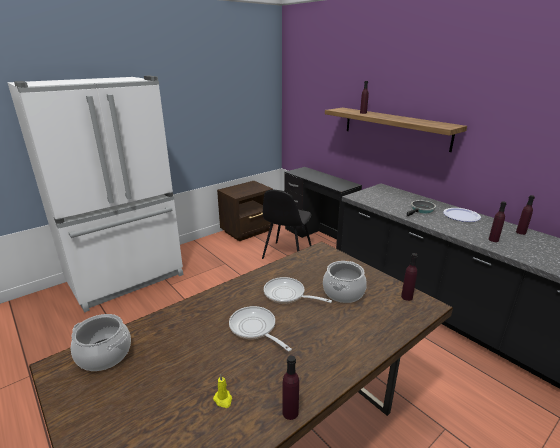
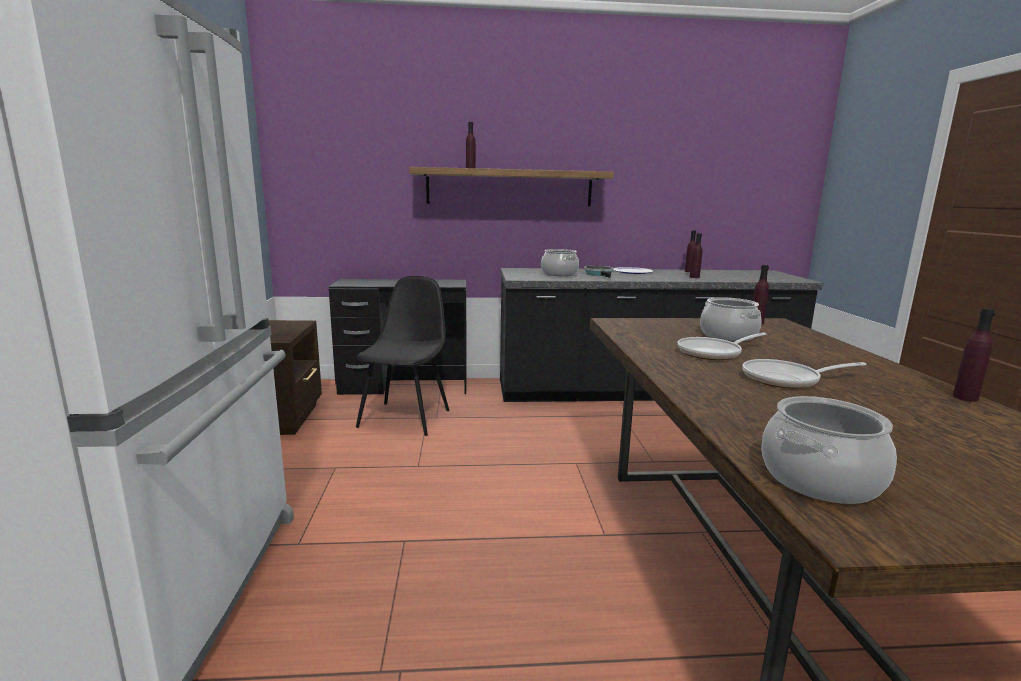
camera: 55 degrees left, 10 degrees down
(223, 400) = (947, 421): yellow candle -> none
(287, 255) = (405, 417): black chair -> black chair turned 135 degrees counterclockwise
(394, 201) = (559, 274): none -> cooking pot

